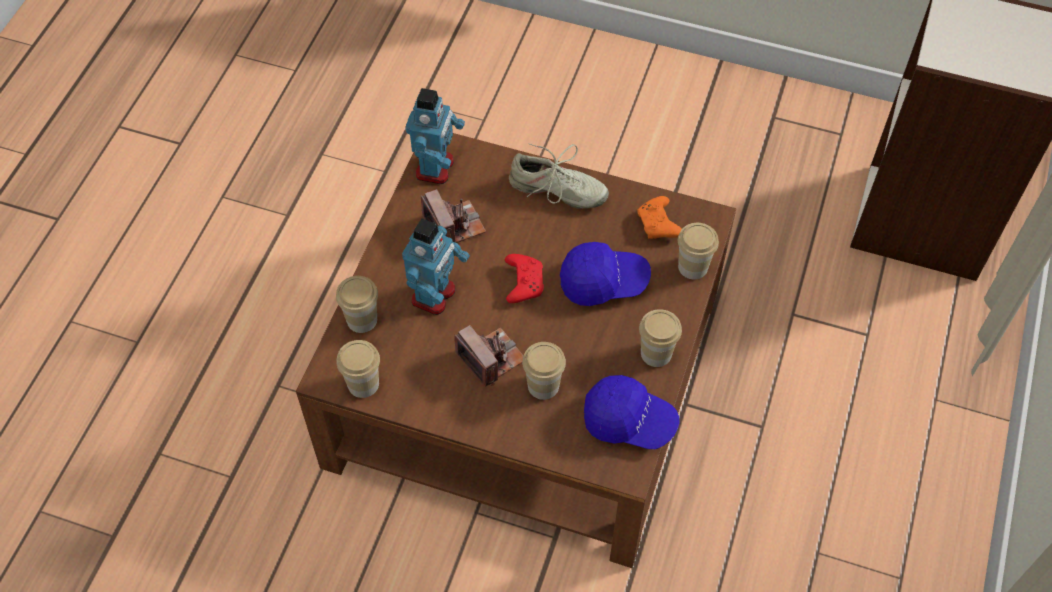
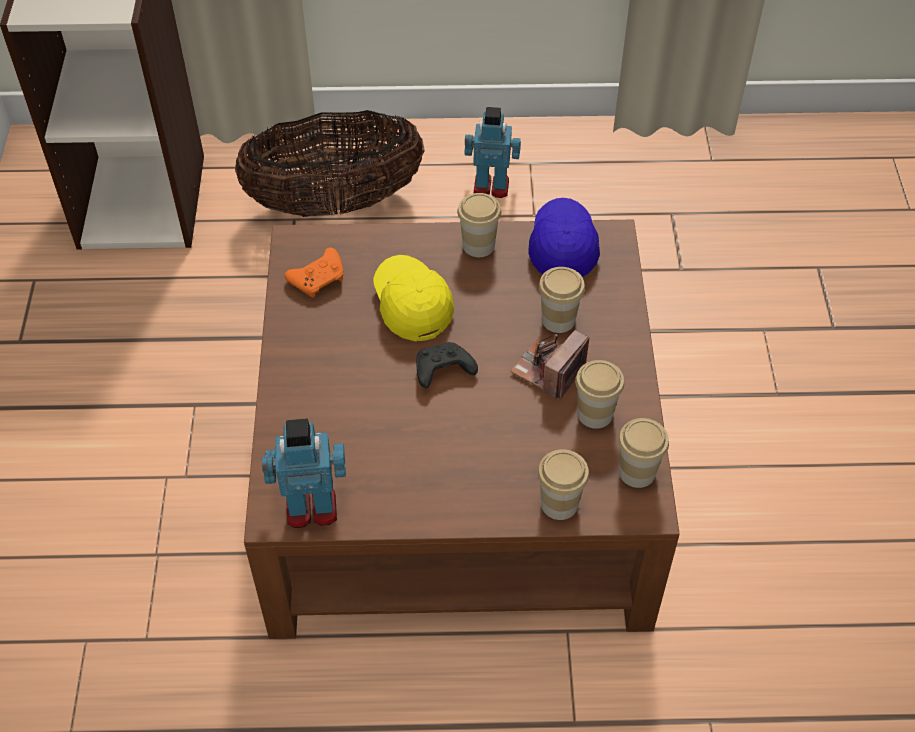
camera: 110 degrees left, 5 degrees down
(434, 295) = (495, 445): toy robot -> toy robot (491, 186)
(454, 225) = (391, 459): camera -> none
(523, 282) = (442, 371): red game controller -> black game controller
(557, 191) = (304, 377): beige shoe -> none
(603, 282) = (412, 305): blue cap -> yellow cap
(693, 267) = (362, 241): cup -> cup (595, 414)
(881, 374) = (335, 203): none -> basket

